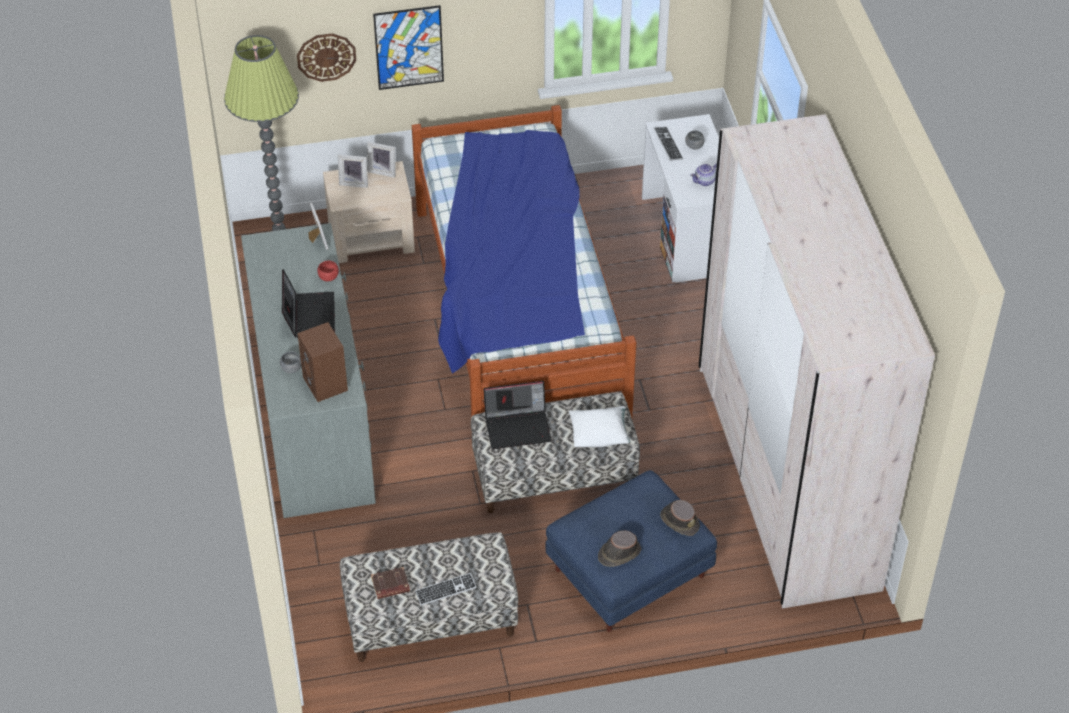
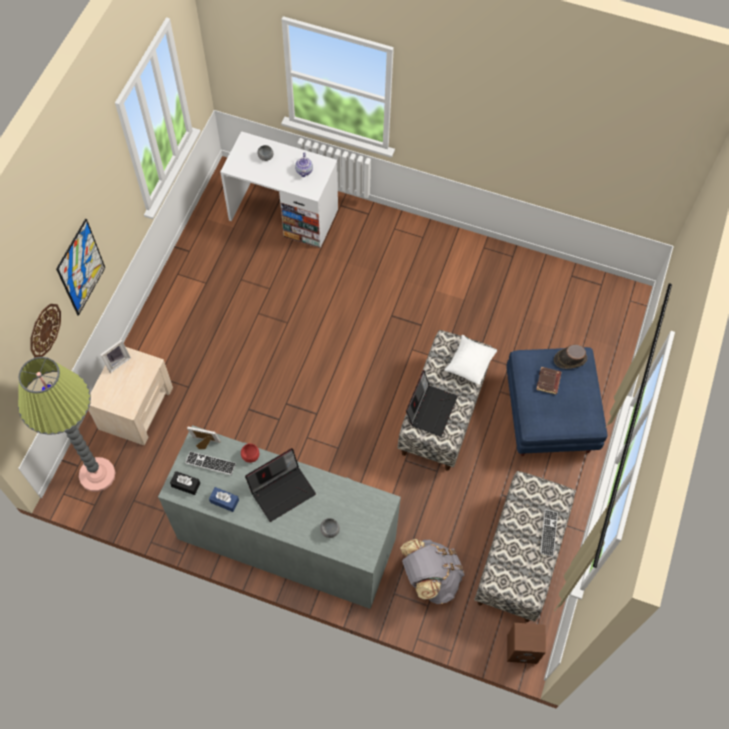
camera: 60 degrees left, 15 degrees up
(266, 247) = (185, 485): none -> black tissue box
(268, 281) = (224, 501): none -> blue tissue box
(309, 315) = (282, 490): laptop -> laptop turned 120 degrees clockwise
(326, 384) = (362, 513): brown speaker -> brown speaker (523, 648)
(351, 552) = (429, 578): none -> grey backpack
(354, 182) = (114, 387): picture frame -> none
(390, 585) = (524, 567): brown book -> brown book (548, 382)
(516, 314) = (281, 355): bed -> none
(619, 553) = (577, 409): brown hat -> none
(668, 144) = (252, 171): keyboard -> keyboard (210, 463)
(786, 476) = (524, 281): beige wardrobe -> none

